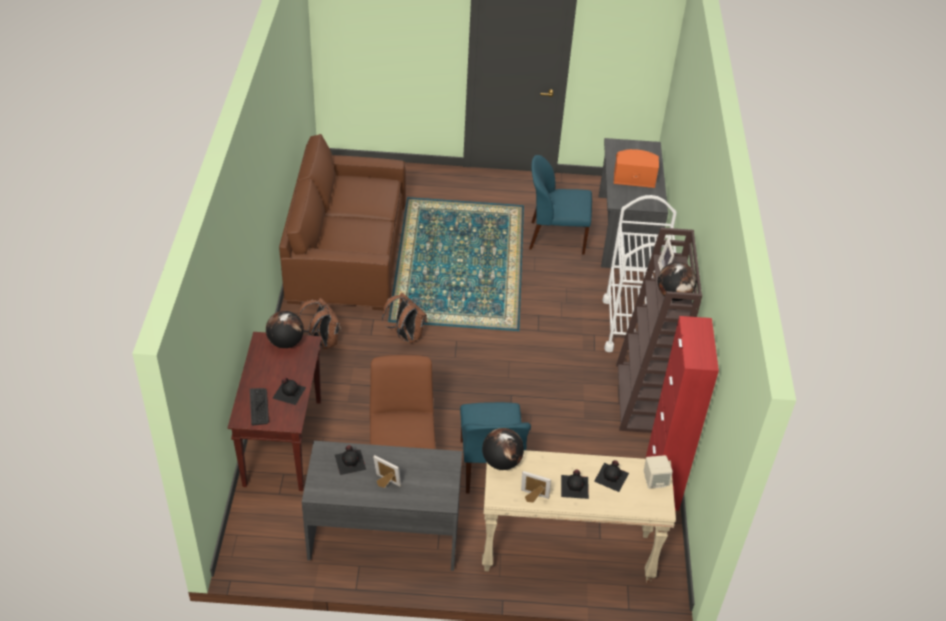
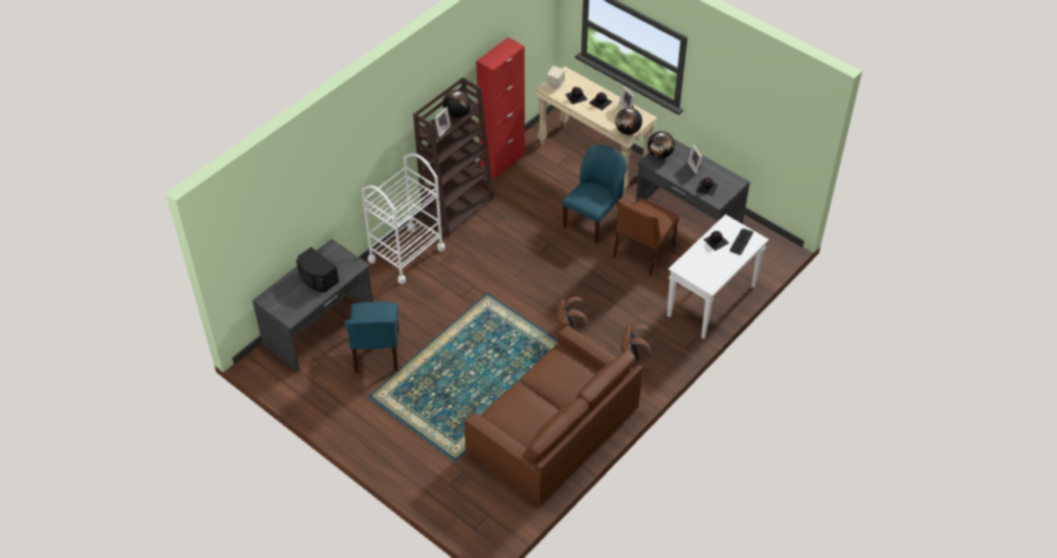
camera: 140 degrees left, 5 degrees up
(282, 442) = (711, 302): brown console table -> white console table
(285, 342) = (695, 275): globe -> globe (660, 154)
(556, 237) = (377, 352): blue chair -> blue chair turned 45 degrees clockwise
(634, 178) = (317, 278): orange speaker -> black speaker

